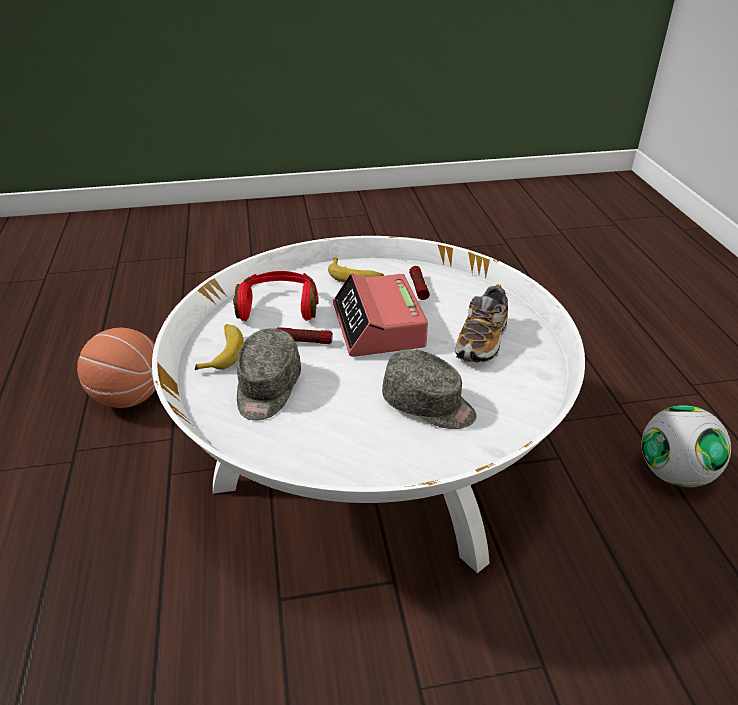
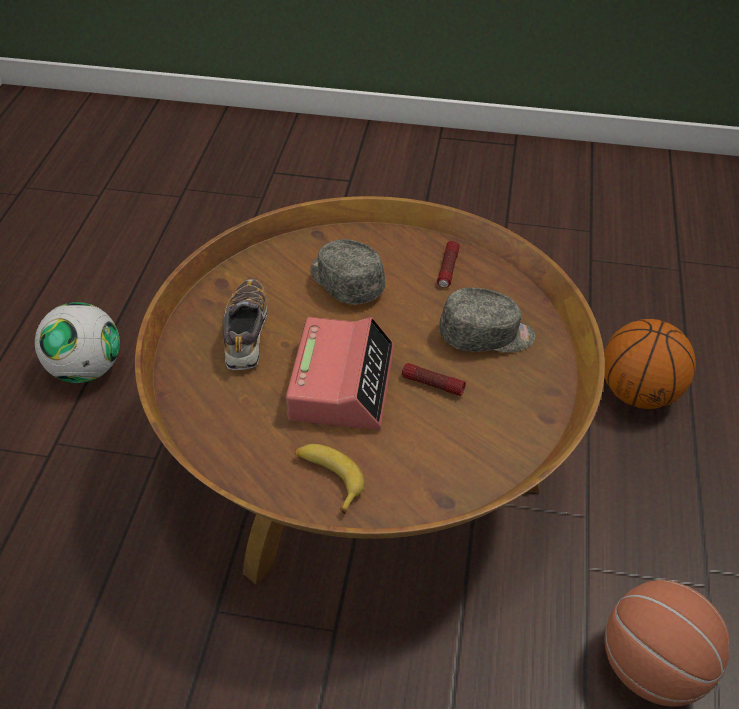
camera: 160 degrees left, 10 degrees up
(99, 620) = (638, 392): none -> basketball
(223, 352) = (527, 393): banana -> none
(267, 388) = (486, 335): grey cap -> grey cap turned 60 degrees clockwise
(278, 307) = (448, 449): red headphones -> none
(369, 467) = (369, 461): white coffee table -> brown coffee table
(418, 287) = (257, 434): flashlight -> flashlight (448, 269)
(482, 341) = (246, 334): shoe -> shoe turned 45 degrees counterclockwise

